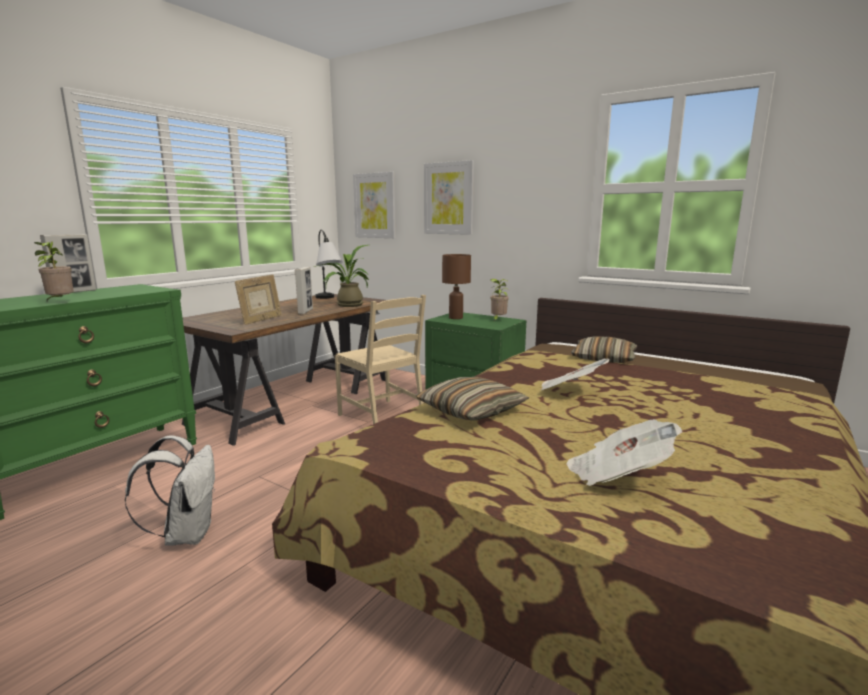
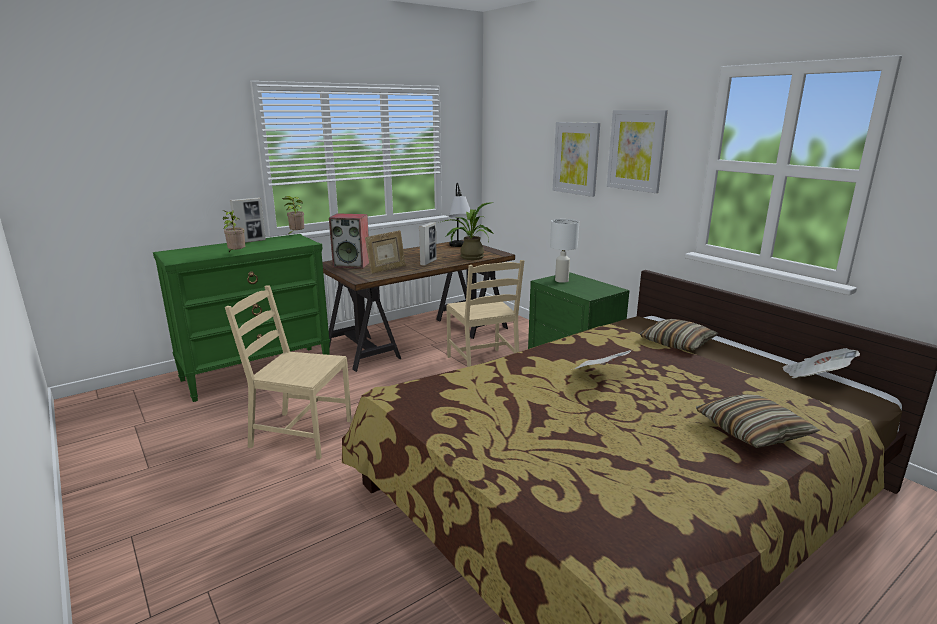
camera: 20 degrees right, 5 degrees up
(187, 534) = (300, 434): white backpack -> beige chair
(214, 319) = (352, 264): none -> speaker
(375, 205) = (513, 158): picture -> picture (636, 150)
(456, 317) = (562, 280): brown table lamp -> white table lamp
(471, 410) = (499, 379): pillow -> pillow (752, 431)
(498, 320) = (600, 287): potted plant -> potted plant (296, 234)
(617, 475) = (559, 452): newspaper -> newspaper (815, 377)

